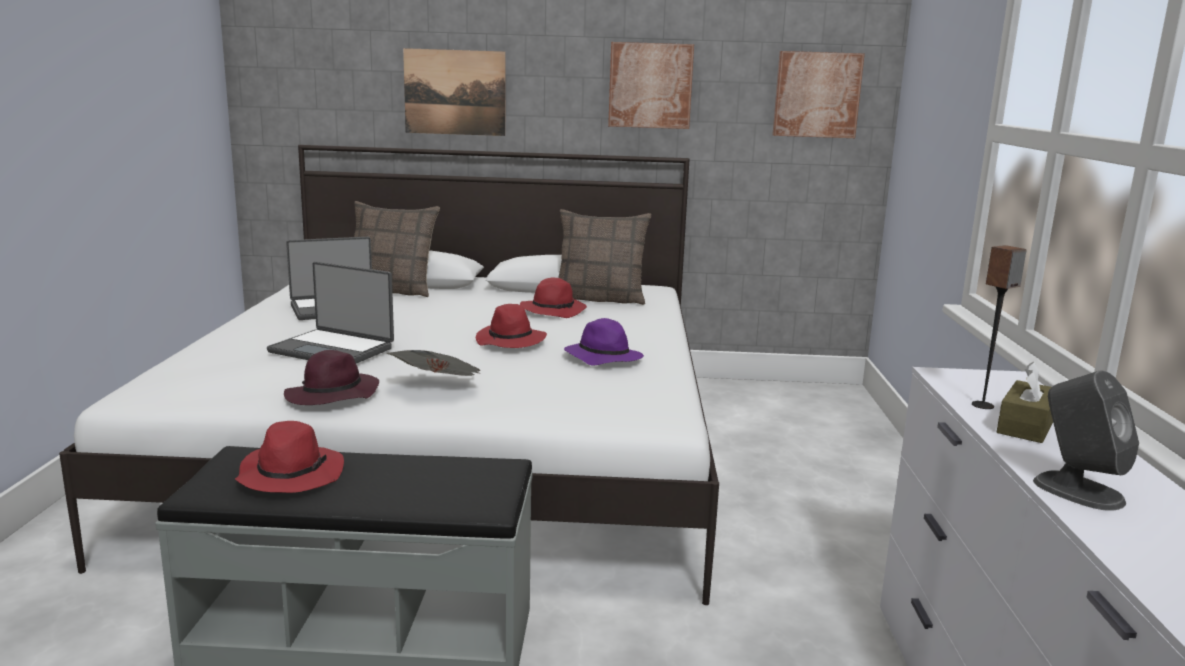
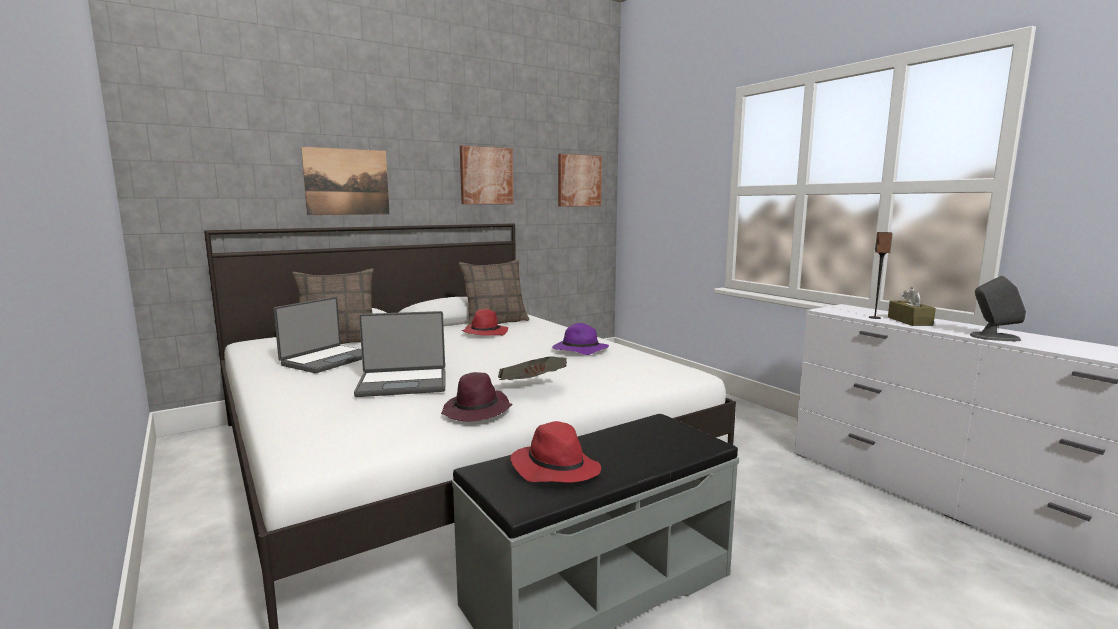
camera: 35 degrees left, 5 degrees down
(511, 341) = (506, 353): red hat -> none

